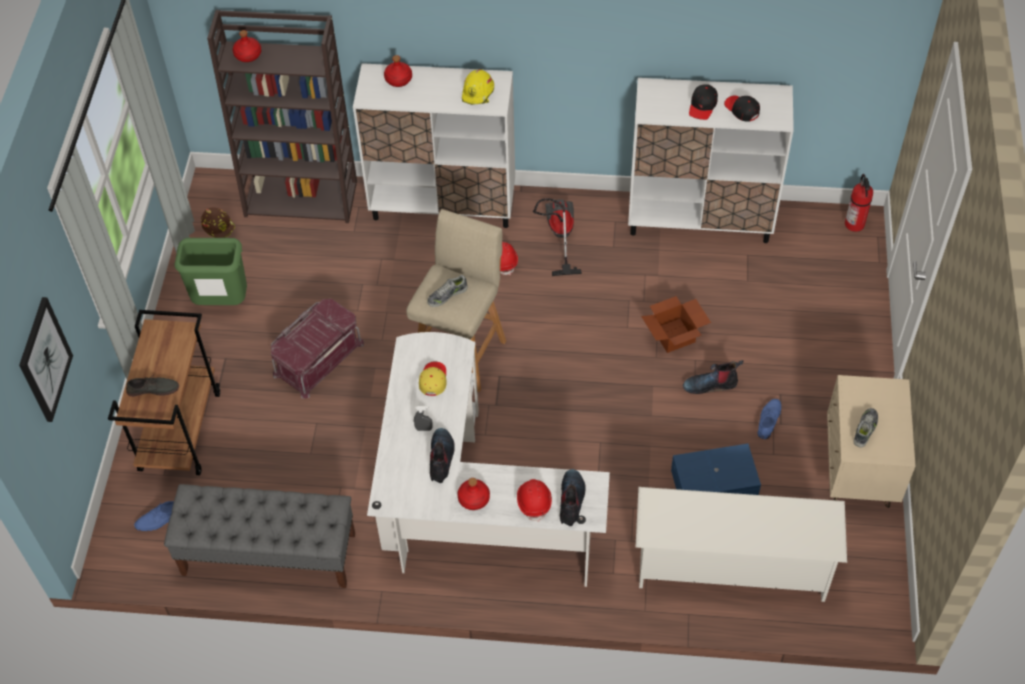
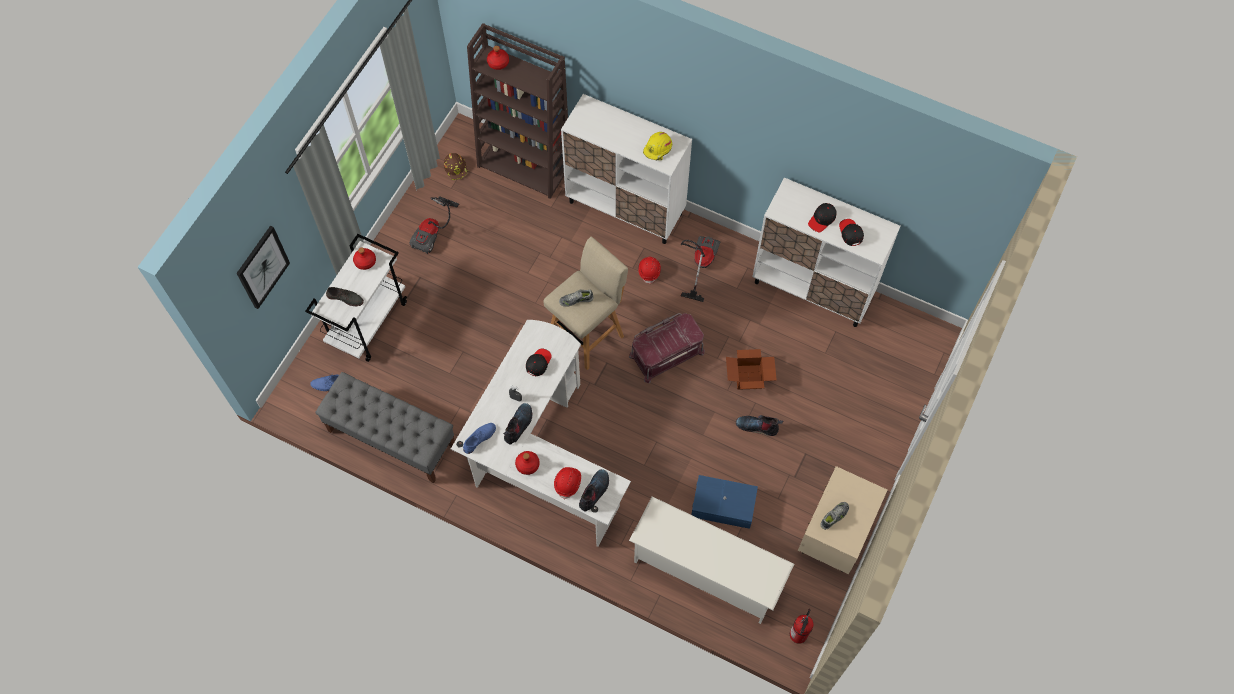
camera: 20 degrees right, 10 degrees up
(180, 430) = (368, 321): brown cart -> white cart
(221, 303) = (434, 232): green trash can -> vacuum cleaner
(317, 358) = (484, 300): red storage box -> red storage box (666, 353)
(398, 80) = (604, 117): red bottle -> red bottle (365, 262)
(433, 380) = (538, 363): yellow cap -> black cap
(768, 420) = (787, 470): blue shoe -> blue shoe (479, 438)
(855, 224) = (931, 336): fire extinguisher -> fire extinguisher (798, 635)

